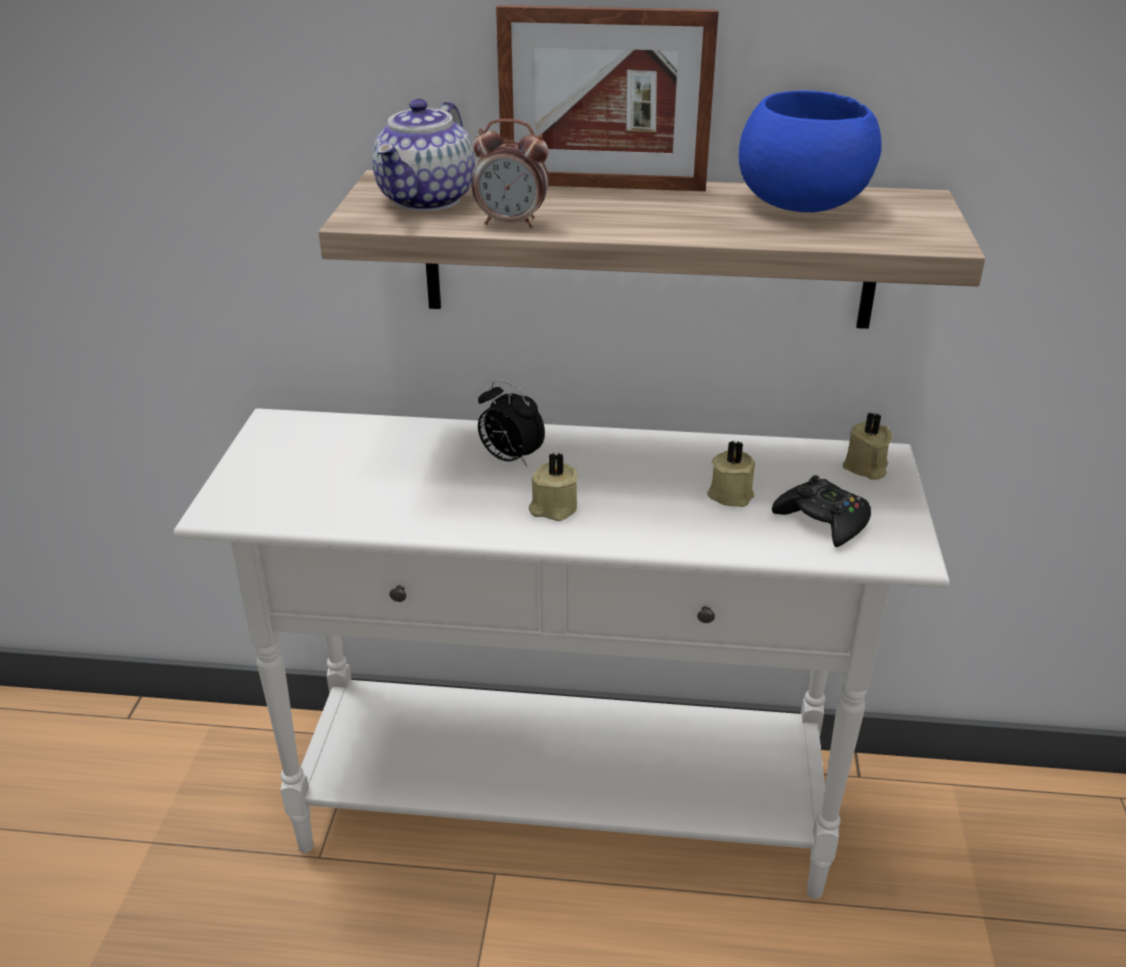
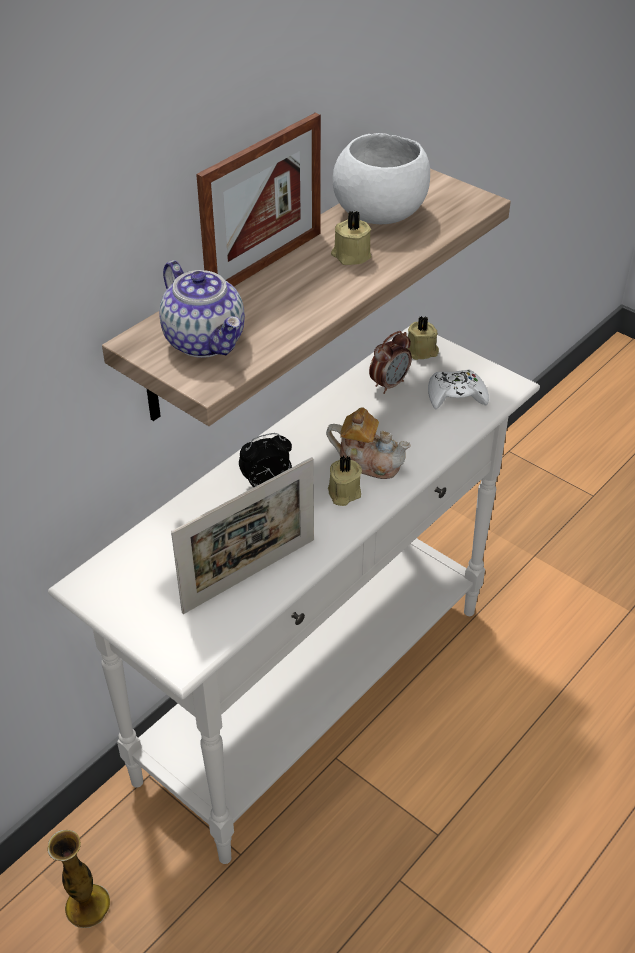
camera: 55 degrees left, 10 degrees up
(195, 774) = (87, 905): none -> vase
(367, 500) = (249, 575): none -> picture frame
(511, 223) = (290, 324): alarm clock -> alarm clock (389, 384)
(624, 504) = (368, 462): none -> teapot
(730, 494) = (398, 415): beige candle -> beige candle (350, 256)
(803, 205) = (382, 214): blue bowl -> white bowl
(823, 521) = (456, 396): black game controller -> white game controller

